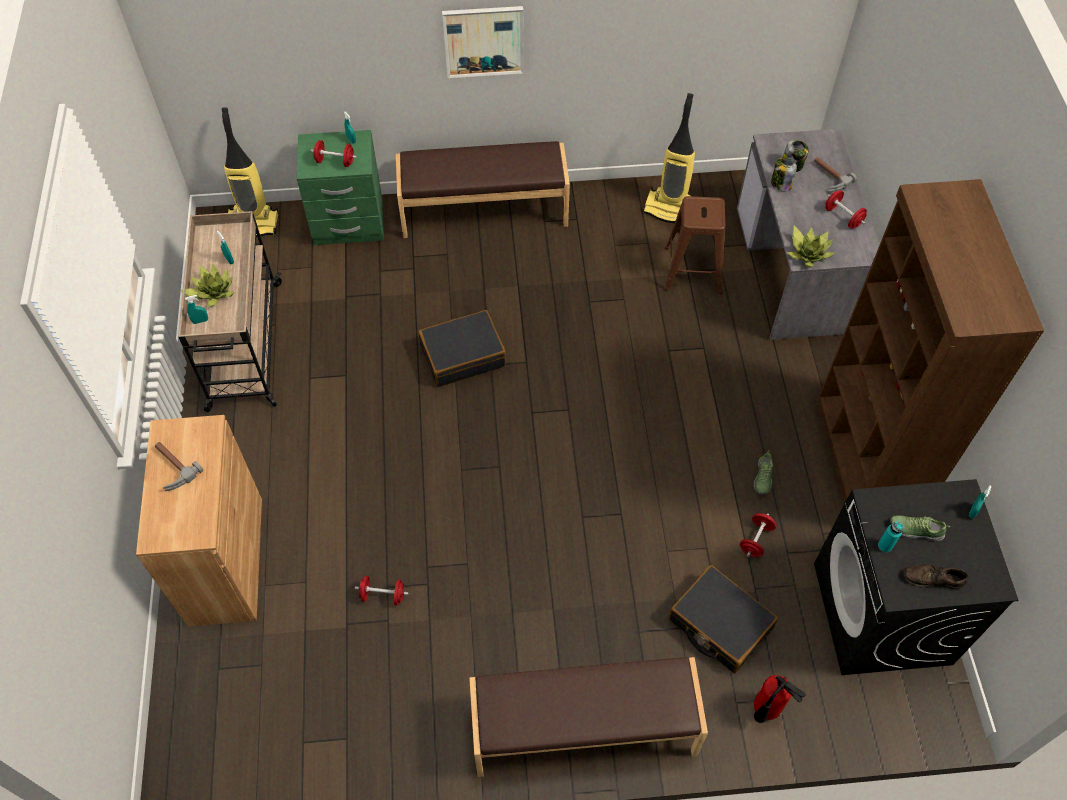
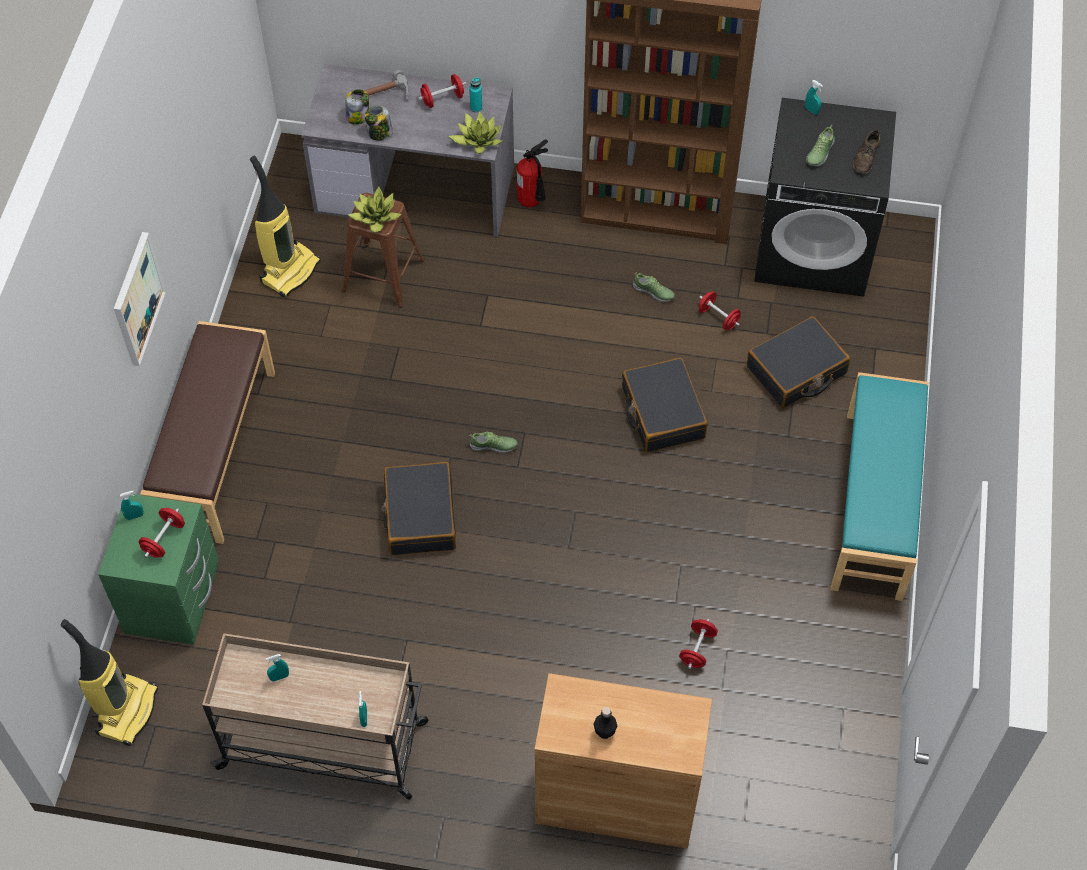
camera: 75 degrees left, 0 degrees up
(171, 468) = (604, 732): hammer -> black bottle
(213, 292) = (324, 700): potted plant -> potted plant (376, 218)
(547, 390) = (493, 446): none -> shoe
(583, 730) = (875, 504): brown bench -> turquoise bench
(627, 514) = (662, 413): none -> black suitcase
(765, 712) = (885, 361): fire extinguisher -> fire extinguisher (533, 202)
(885, 546) = (829, 178): turquoise bottle -> turquoise bottle (476, 108)

